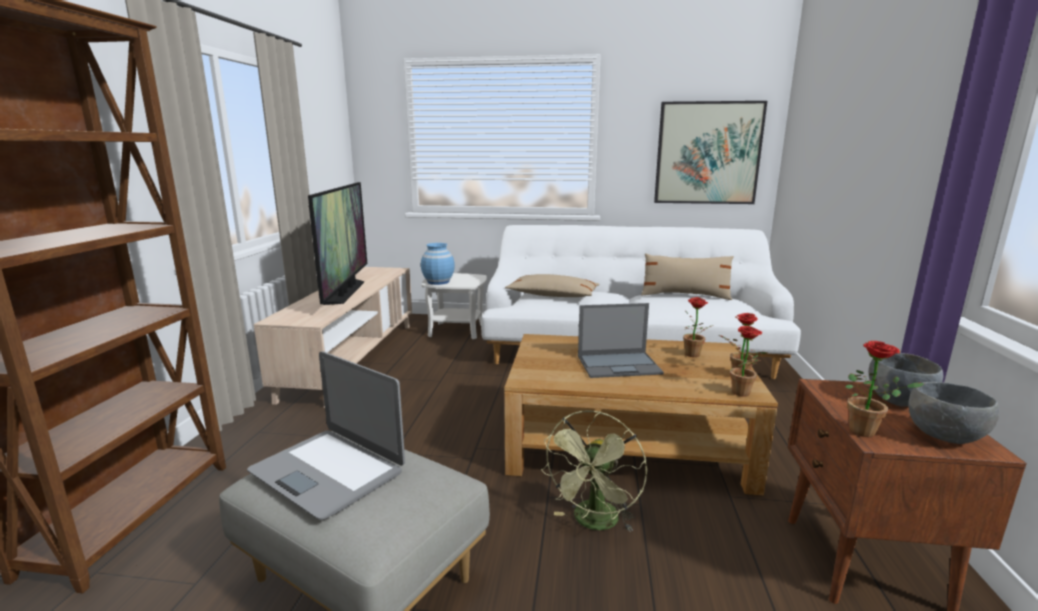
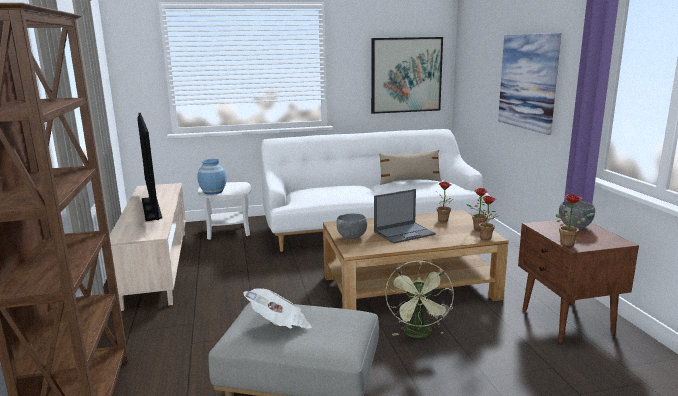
camera: 20 degrees left, 0 degrees up
(328, 471) = (279, 324): laptop -> newspaper
(552, 295) = (317, 192): beige pillow -> none
(874, 155) = (528, 81): none -> picture
(945, 437) = (603, 240): grey bowl -> grey bowl (352, 237)

